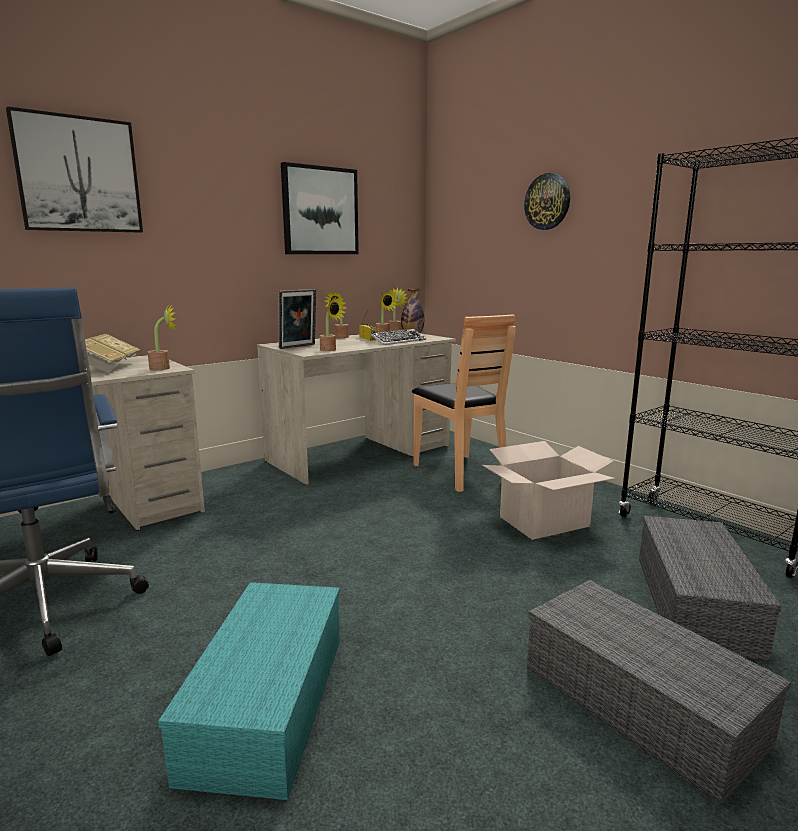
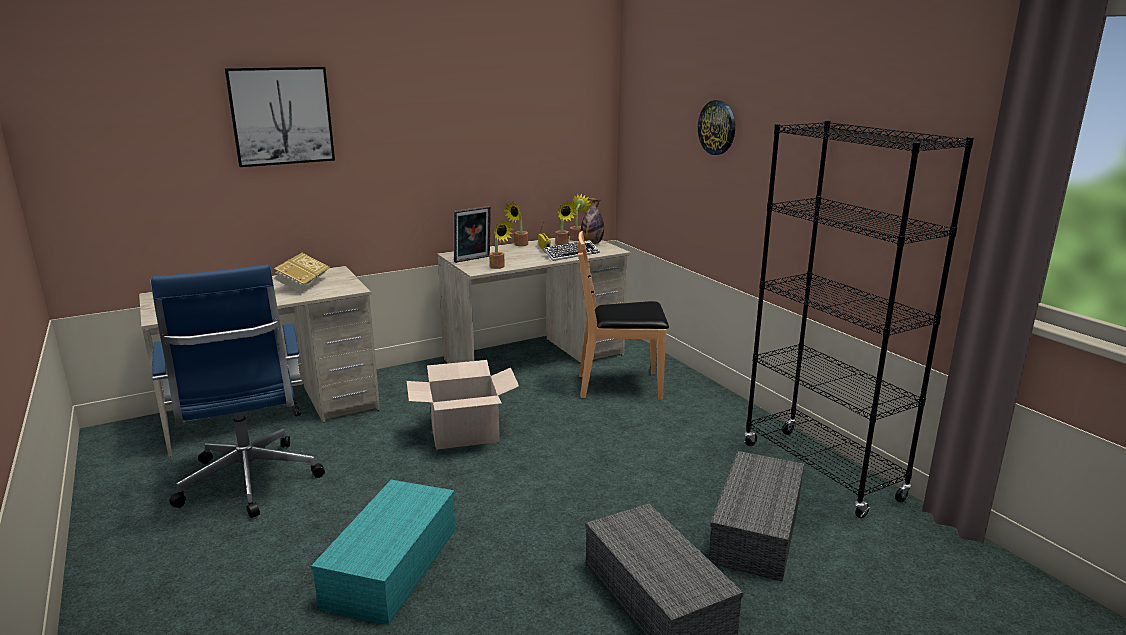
camera: 10 degrees right, 5 degrees up
(164, 368) = (347, 288): potted plant -> none
(320, 211) = (502, 123): picture -> none
(460, 472) = (620, 386): brown chair -> brown chair turned 105 degrees clockwise
(543, 521) = (671, 444): cardboard box -> cardboard box (465, 433)

